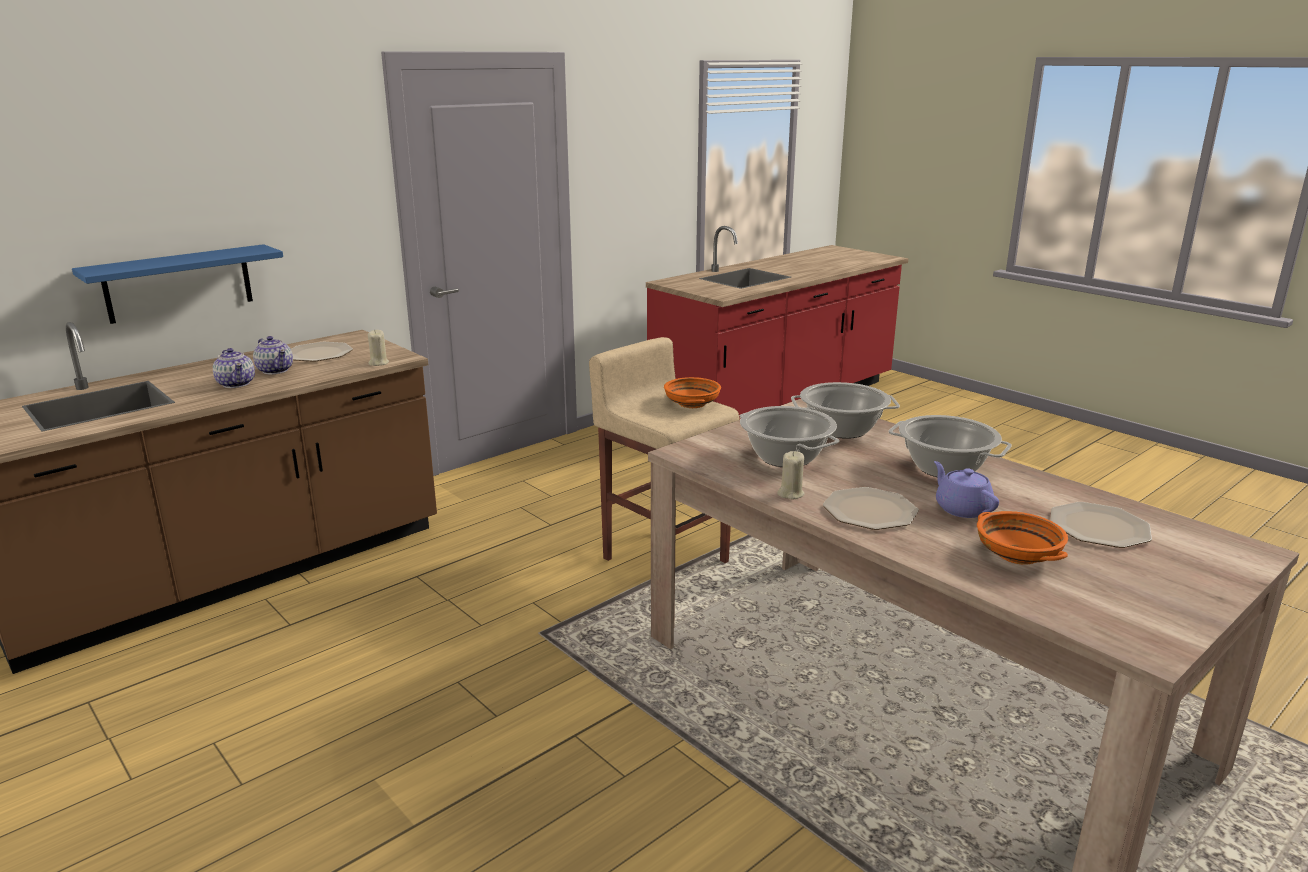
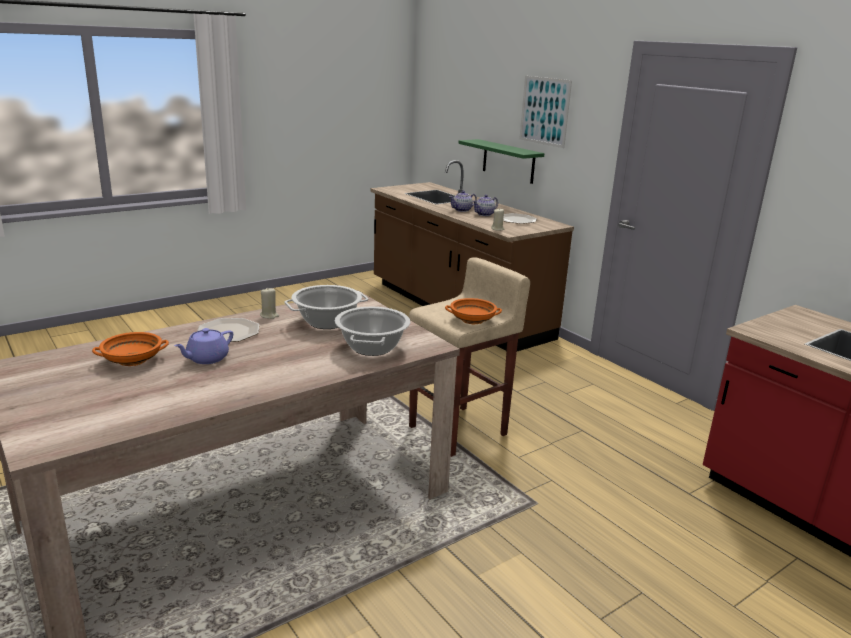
camera: 95 degrees right, 0 degrees up
(178, 283) = (508, 161): blue shelf -> green shelf
(243, 176) = (544, 111): none -> picture
(944, 468) = (275, 368): cooking pot -> none
(961, 508) = (206, 359): purple teapot -> purple teapot turned 150 degrees clockwise
(1099, 526) = (136, 398): plate -> none

